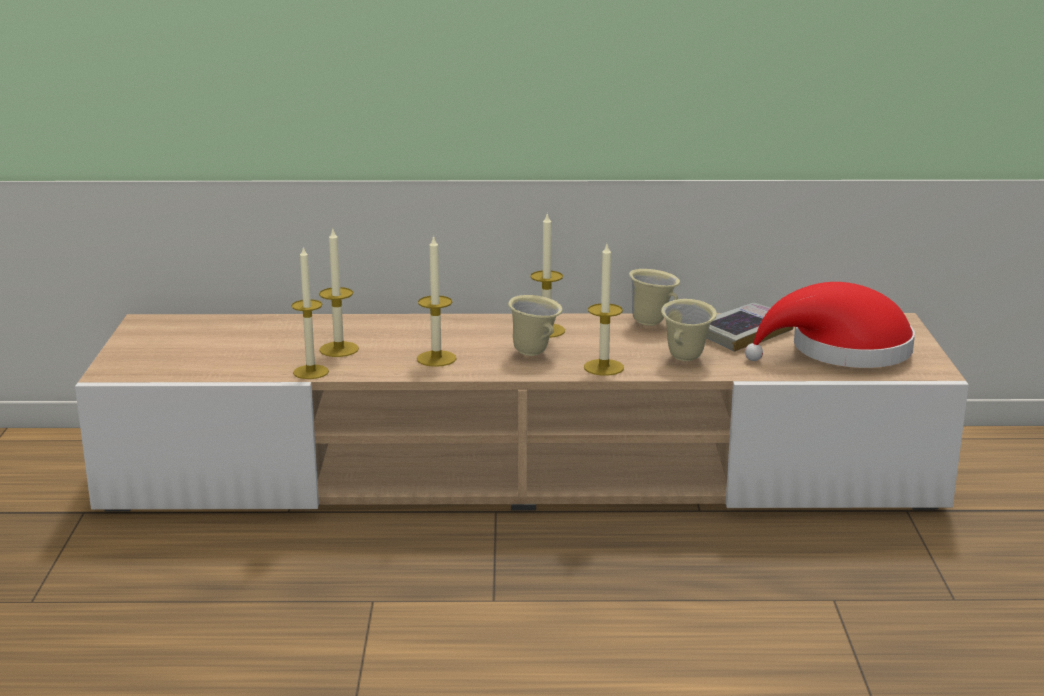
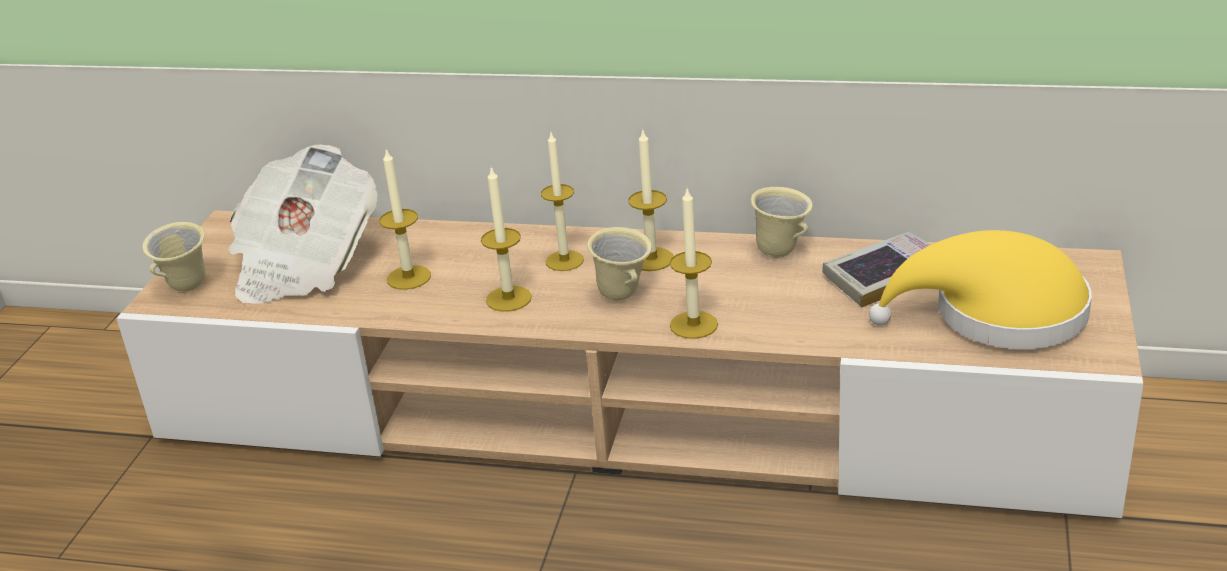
camera: 15 degrees right, 10 degrees up
(236, 344) = (304, 263): none -> newspaper
(311, 372) = (364, 312): candle -> candle (564, 261)
(686, 359) = (798, 317): beige mug -> beige mug (186, 289)
(841, 351) = (997, 315): red hat -> yellow hat

